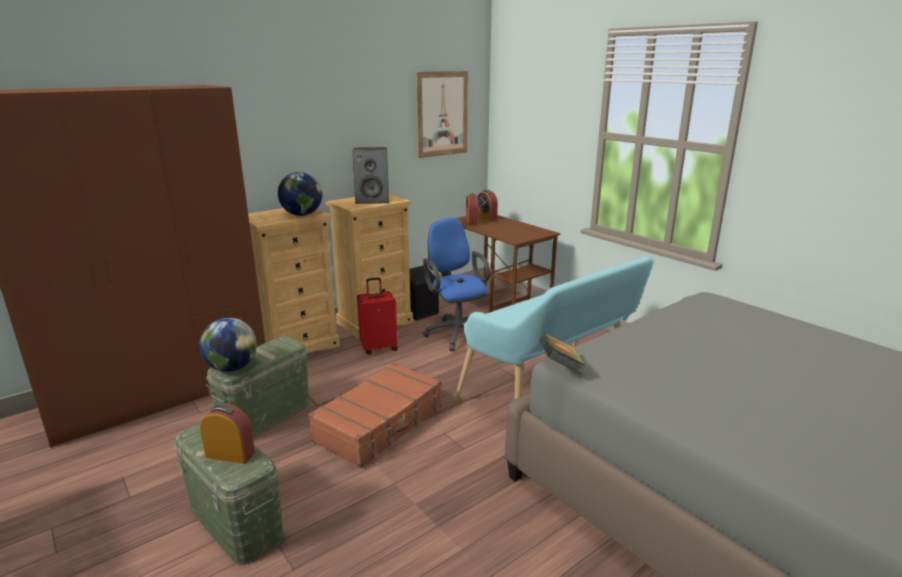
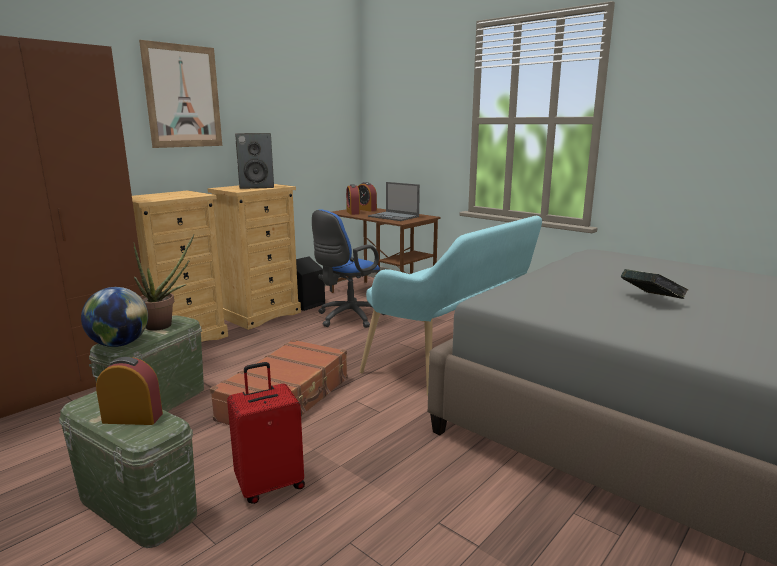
camera: 10 degrees left, 5 degrees down
(274, 348) = (165, 325): none -> potted plant
(302, 215) = (186, 195): globe -> none
(379, 347) = (270, 335): red suitcase -> red suitcase (270, 485)
(442, 114) = (318, 109): picture -> picture (183, 96)
(456, 333) = (347, 318): blue office chair -> blue office chair turned 105 degrees counterclockwise
(511, 231) = (394, 216): none -> laptop
(560, 368) = (484, 303): book -> book (650, 300)

